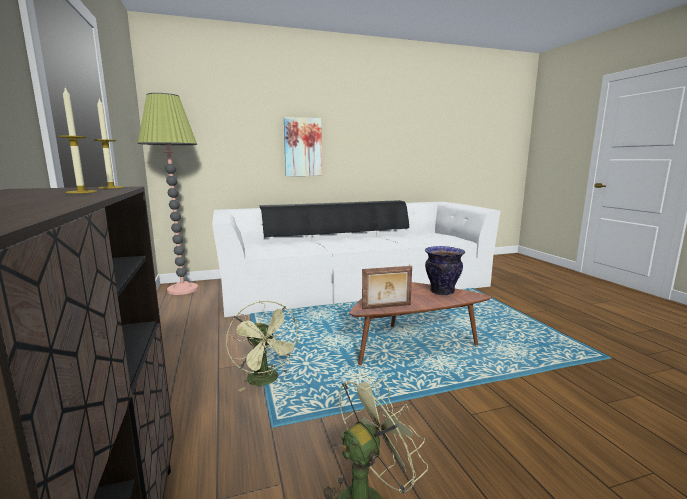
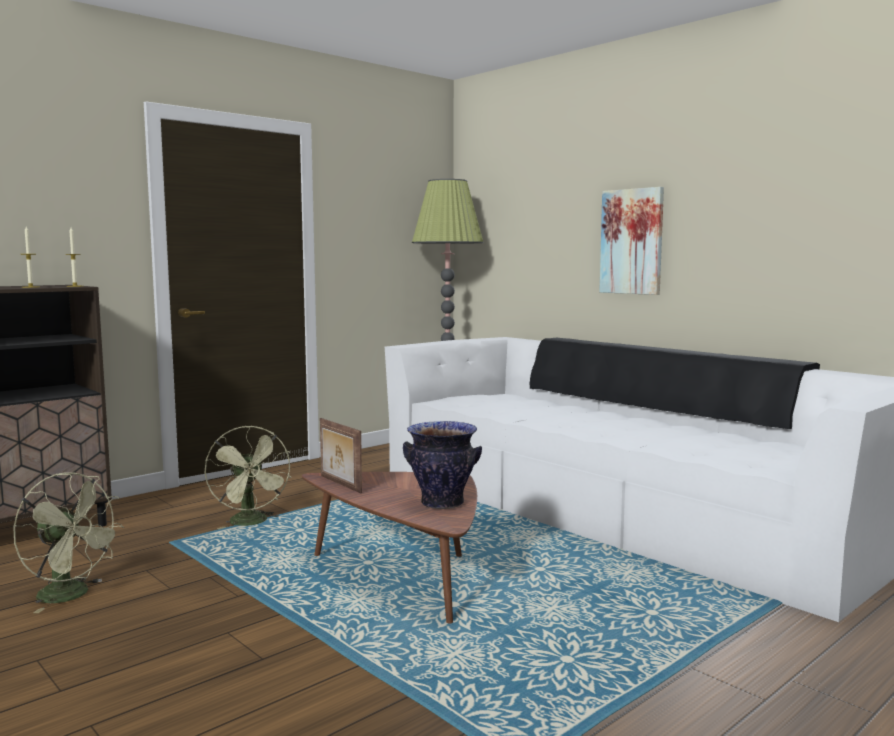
camera: 65 degrees right, 5 degrees down
(266, 381) = (251, 523): green fan -> green fan turned 60 degrees counterclockwise

